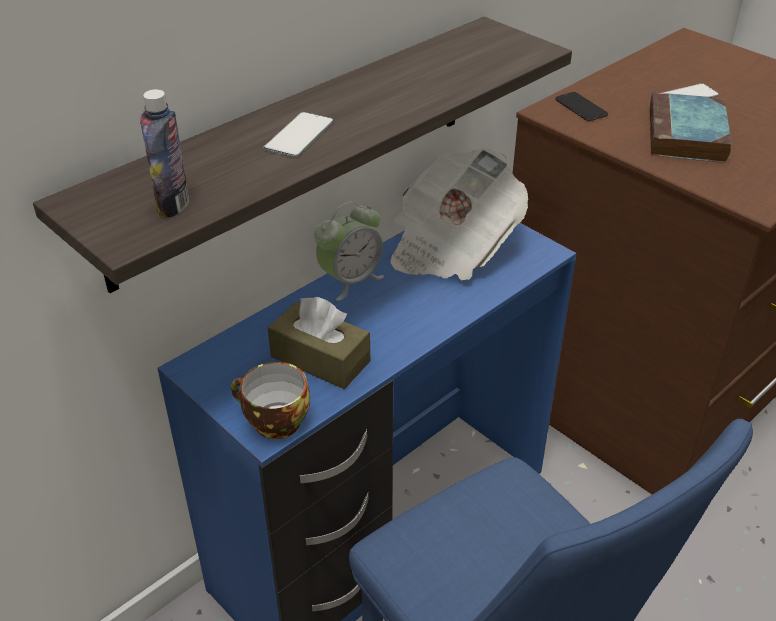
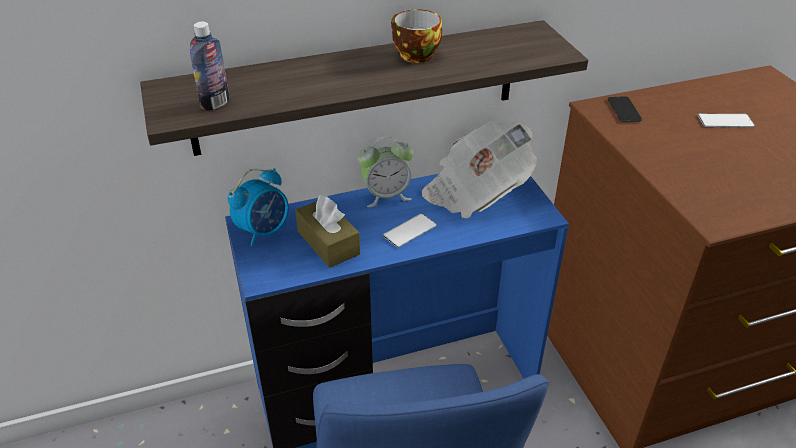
camera: 25 degrees right, 0 degrees up
(226, 370) = (264, 231): none -> alarm clock
(273, 422) = (269, 274): cup -> cup (413, 55)
(299, 135) = (332, 77): phone -> phone (409, 231)
(687, 136) = (697, 153): book -> none

